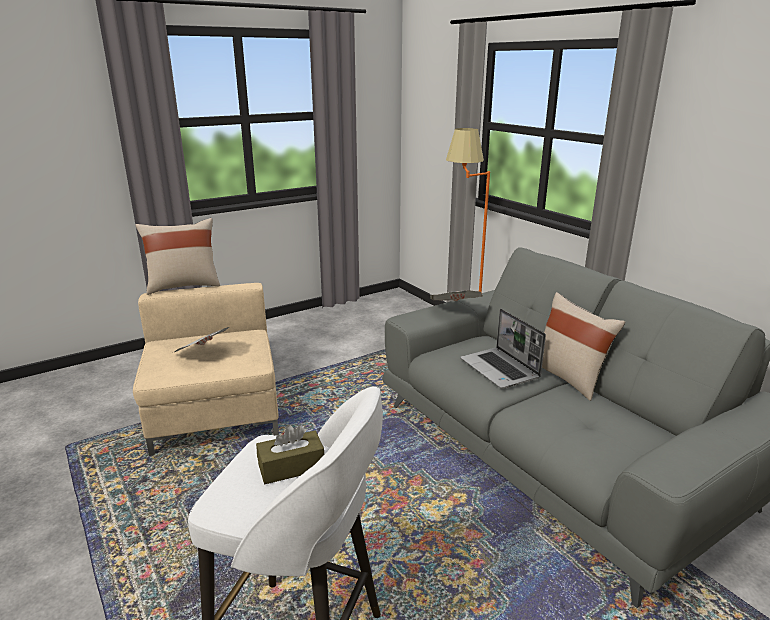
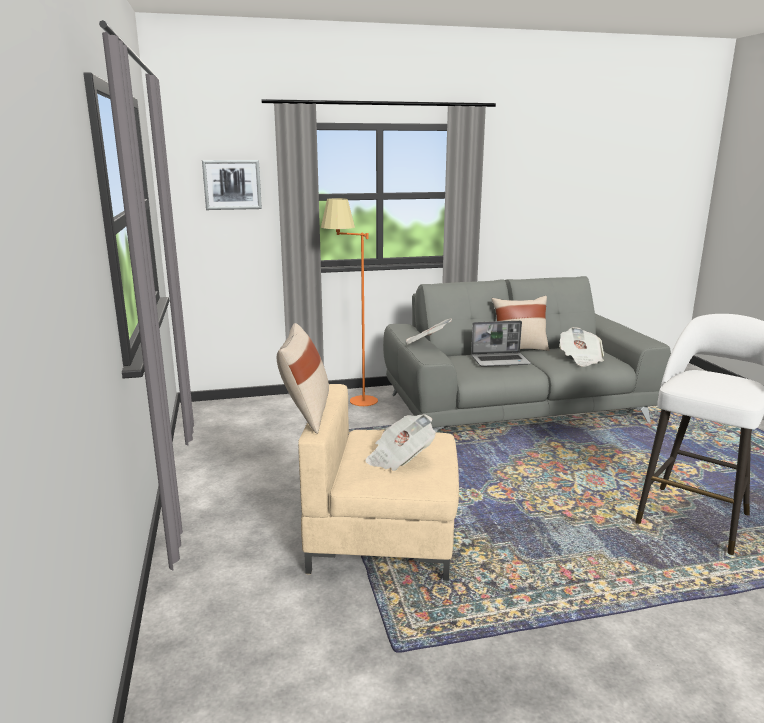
camera: 70 degrees left, 5 degrees down
(291, 467) = (707, 379): brown tissue box -> none
(439, 106) = (232, 184): none -> picture
(576, 428) = (580, 359): none -> newspaper

